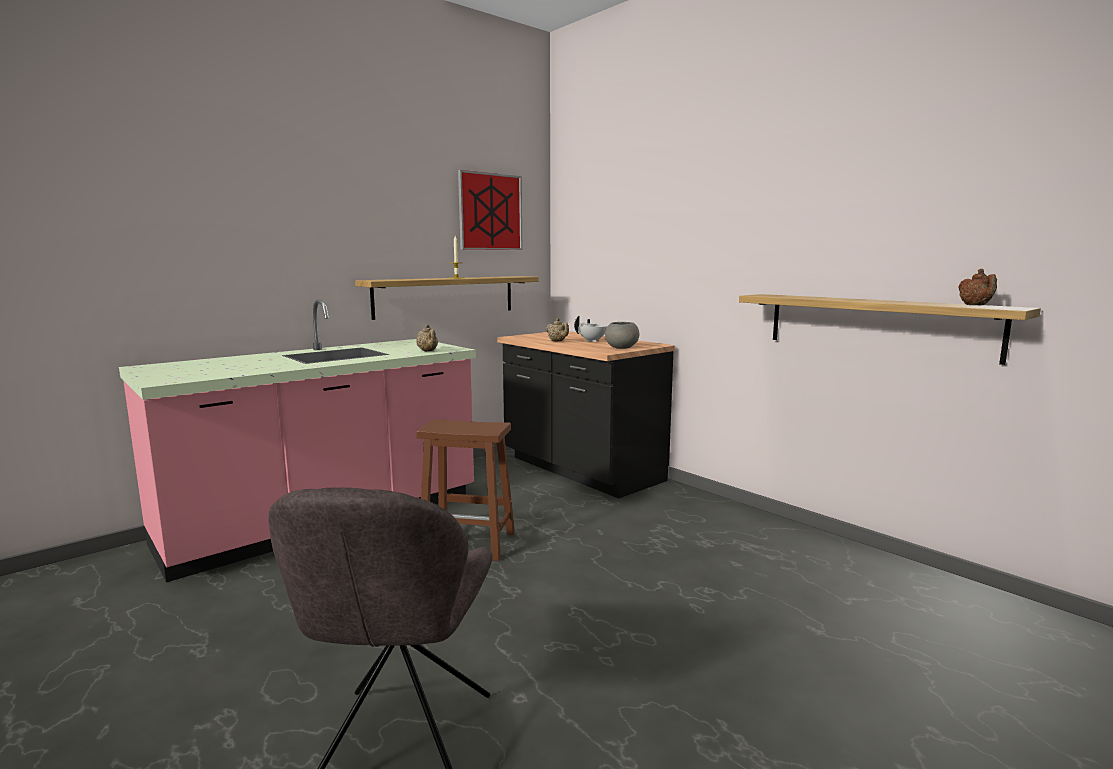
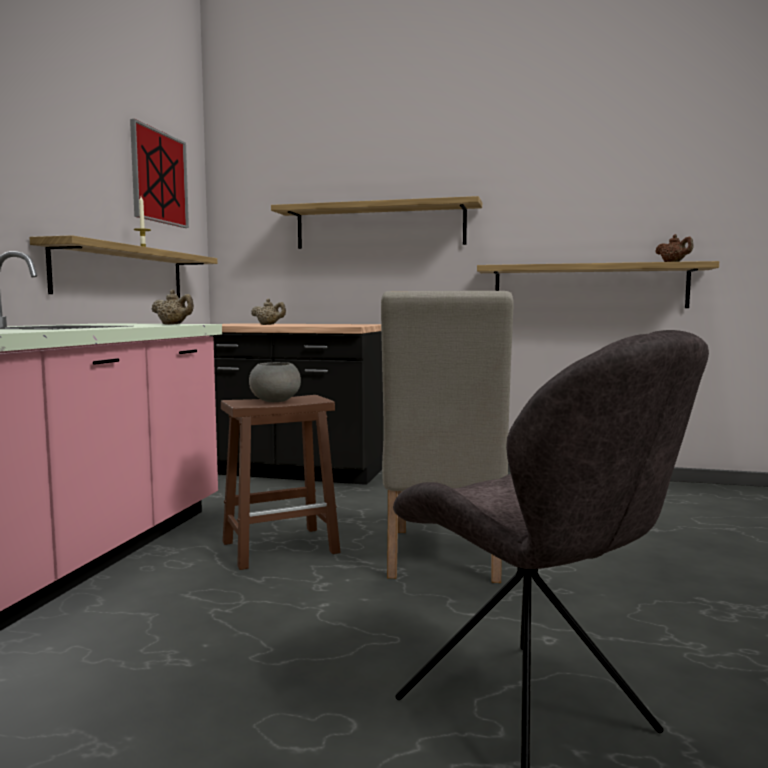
camera: 35 degrees left, 5 degrees down
(560, 593) = (442, 559): none -> beige chair
(592, 341) = (302, 324): white teapot -> none
(621, 347) = (352, 325): grey bowl -> grey bowl (275, 401)
(673, 247) = (379, 226): none -> shelf

